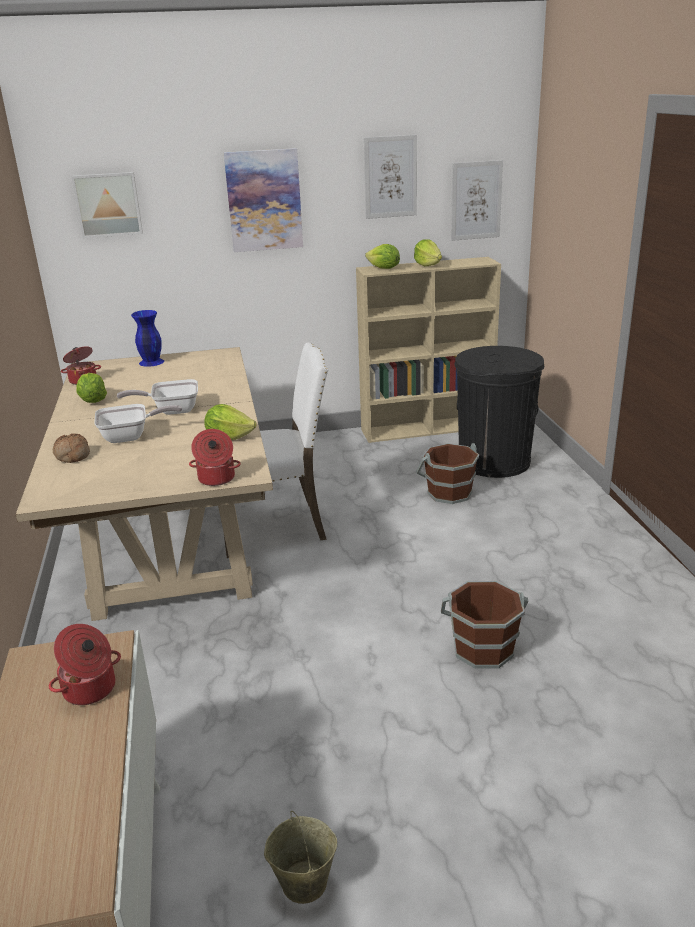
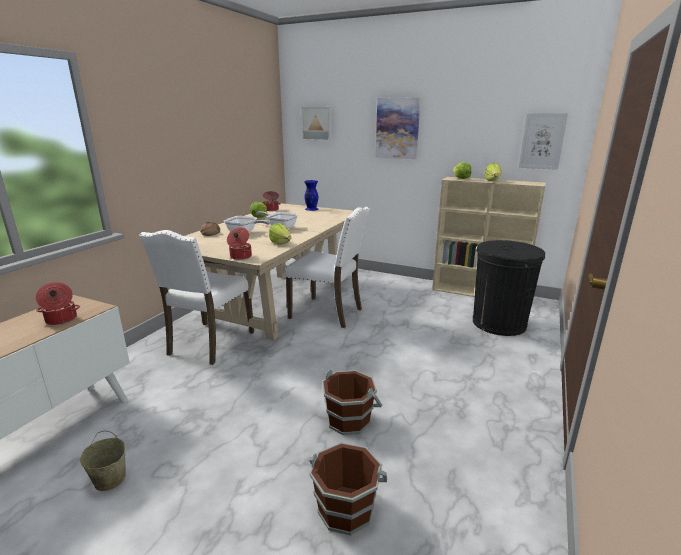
camera: 35 degrees right, 5 degrees down
(159, 646) = (209, 343): none -> white chair
(390, 177) = (479, 120): picture -> none
(449, 492) = (445, 330): brown bucket -> brown bucket (345, 508)

